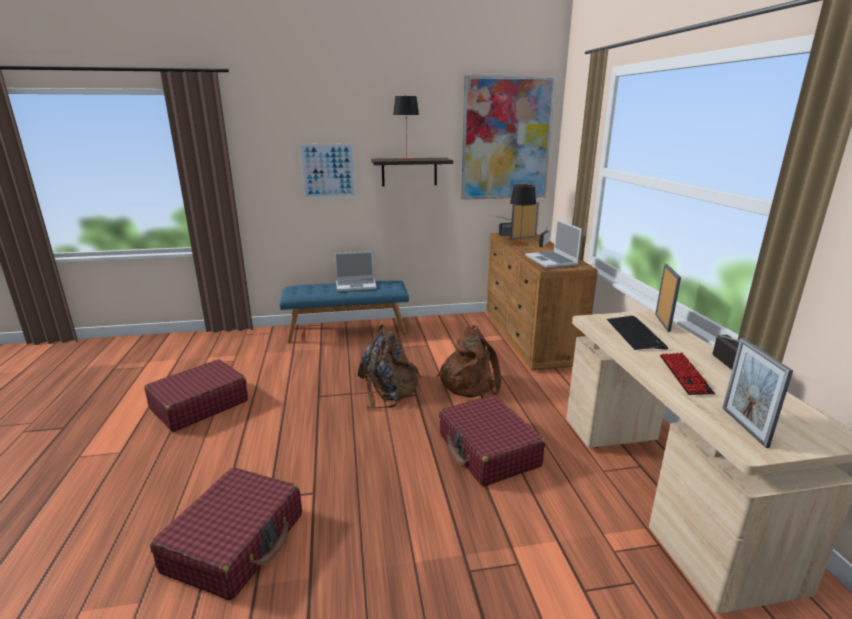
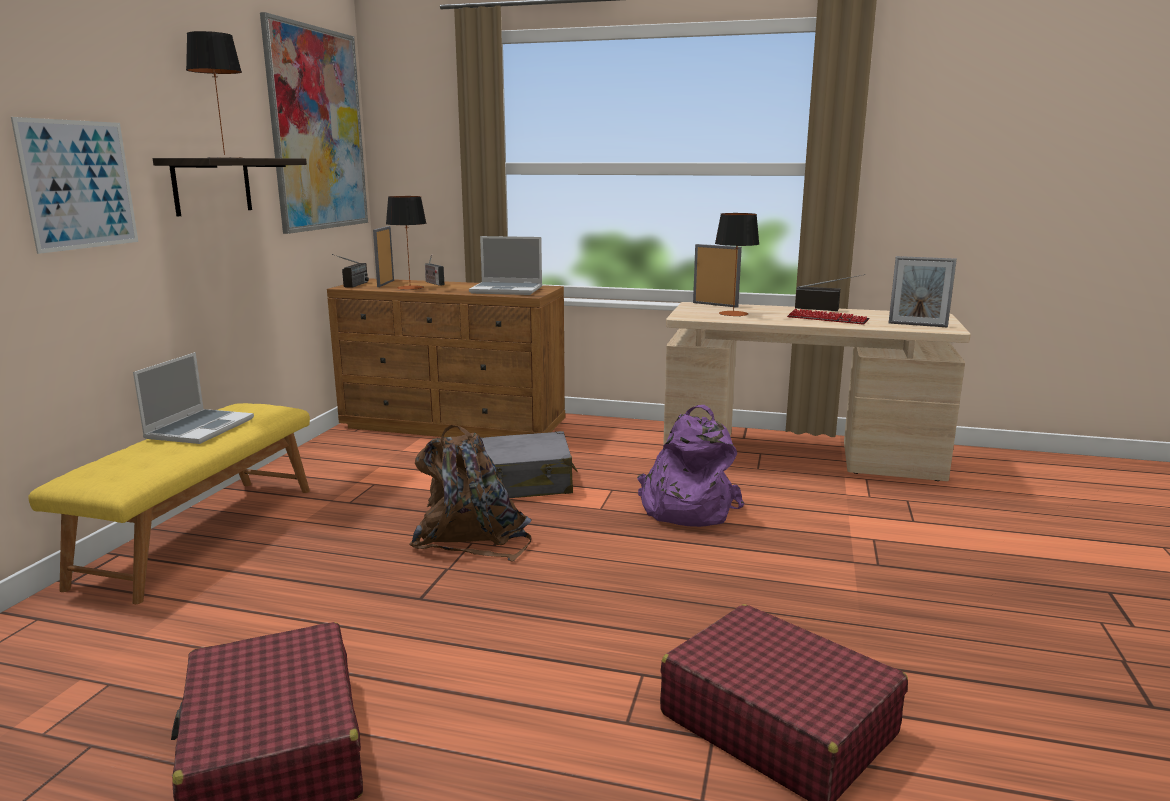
camera: 65 degrees left, 5 degrees down
(347, 330) = (200, 534): blue bench -> yellow bench
(469, 383) = (523, 483): brown backpack -> grey suitcase
(488, 451) = (685, 509): red suitcase -> purple backpack
(635, 334) = (733, 313): keyboard -> table lamp

